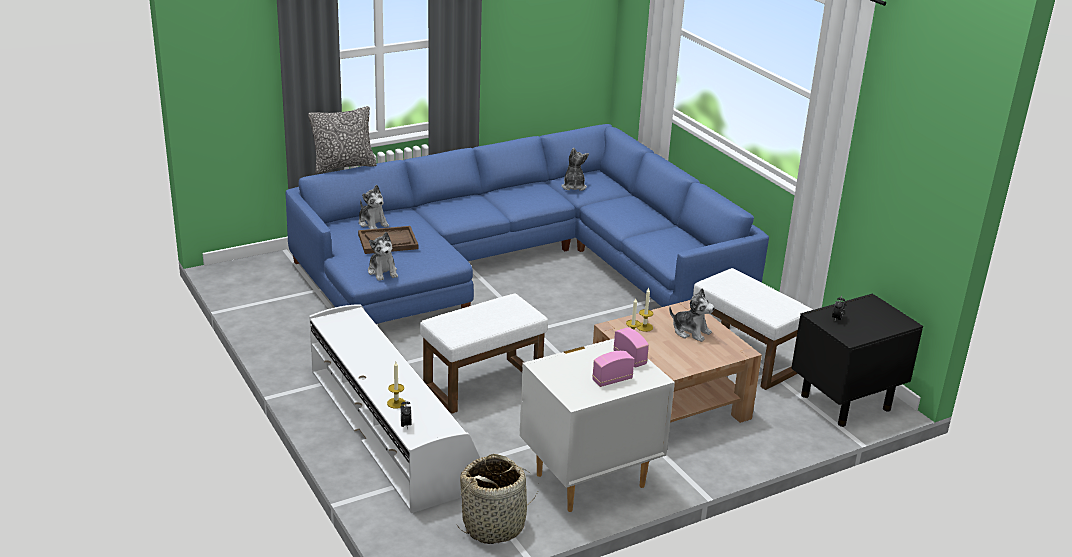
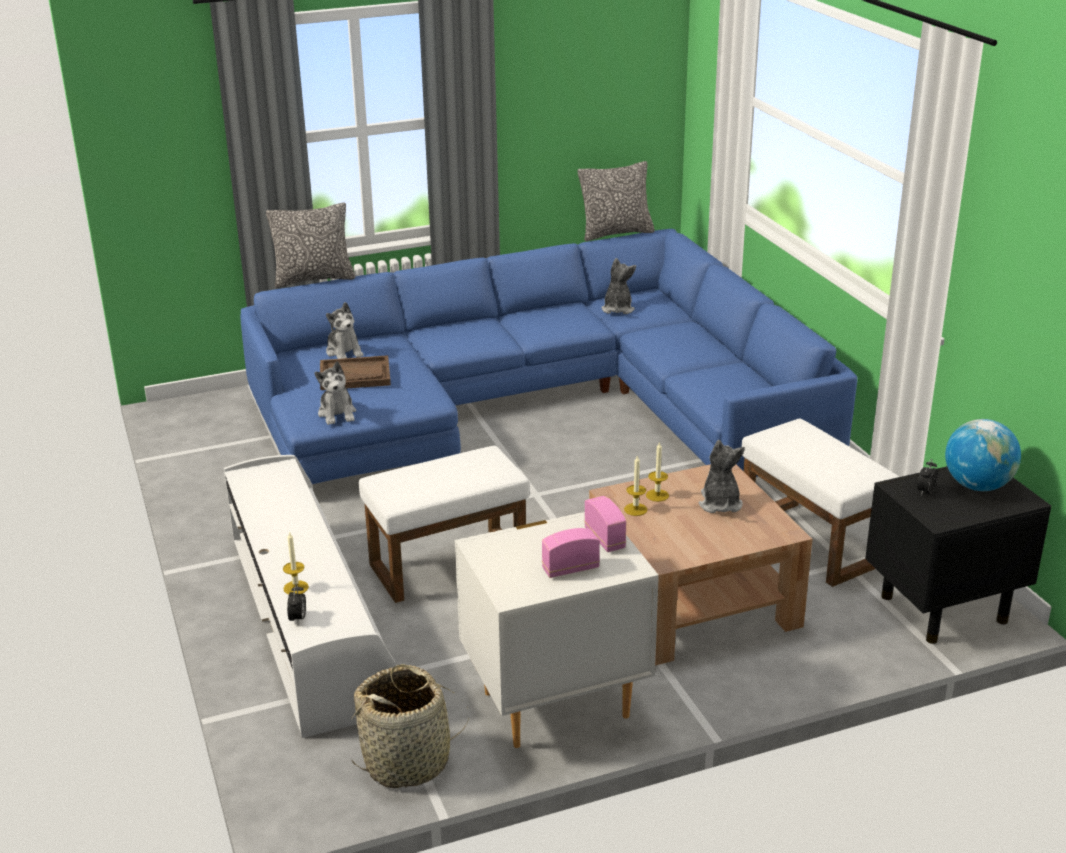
camera: 10 degrees right, 0 degrees up
(567, 127) = (616, 233): none -> pillow
(690, 332) = (720, 504): plush toy -> plush toy turned 135 degrees counterclockwise
(871, 313) = (977, 486): none -> globe

